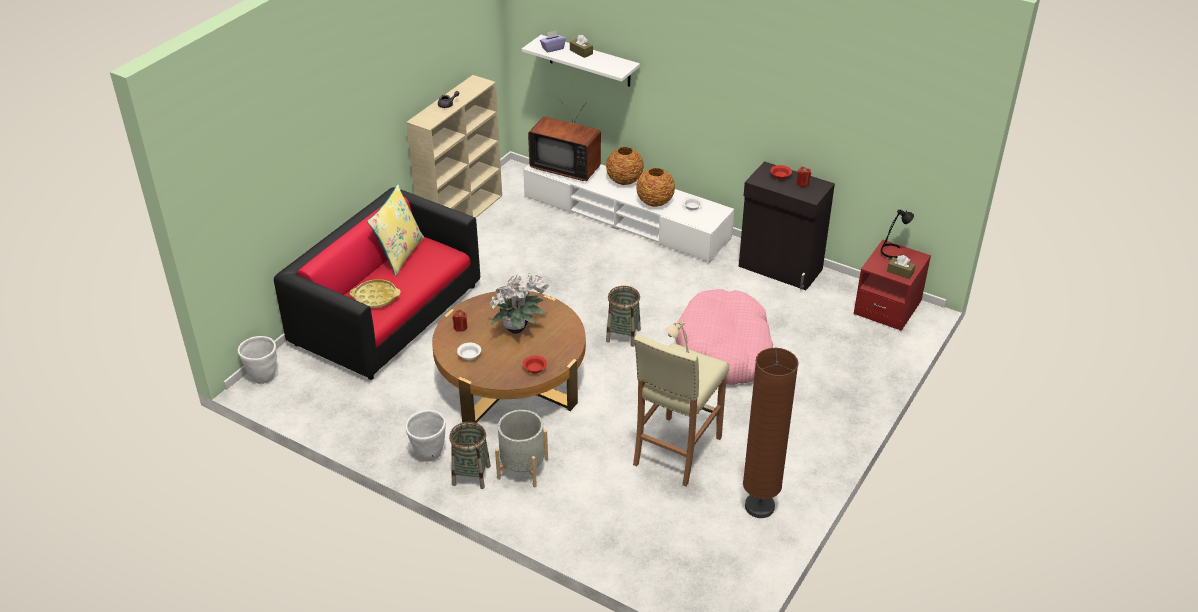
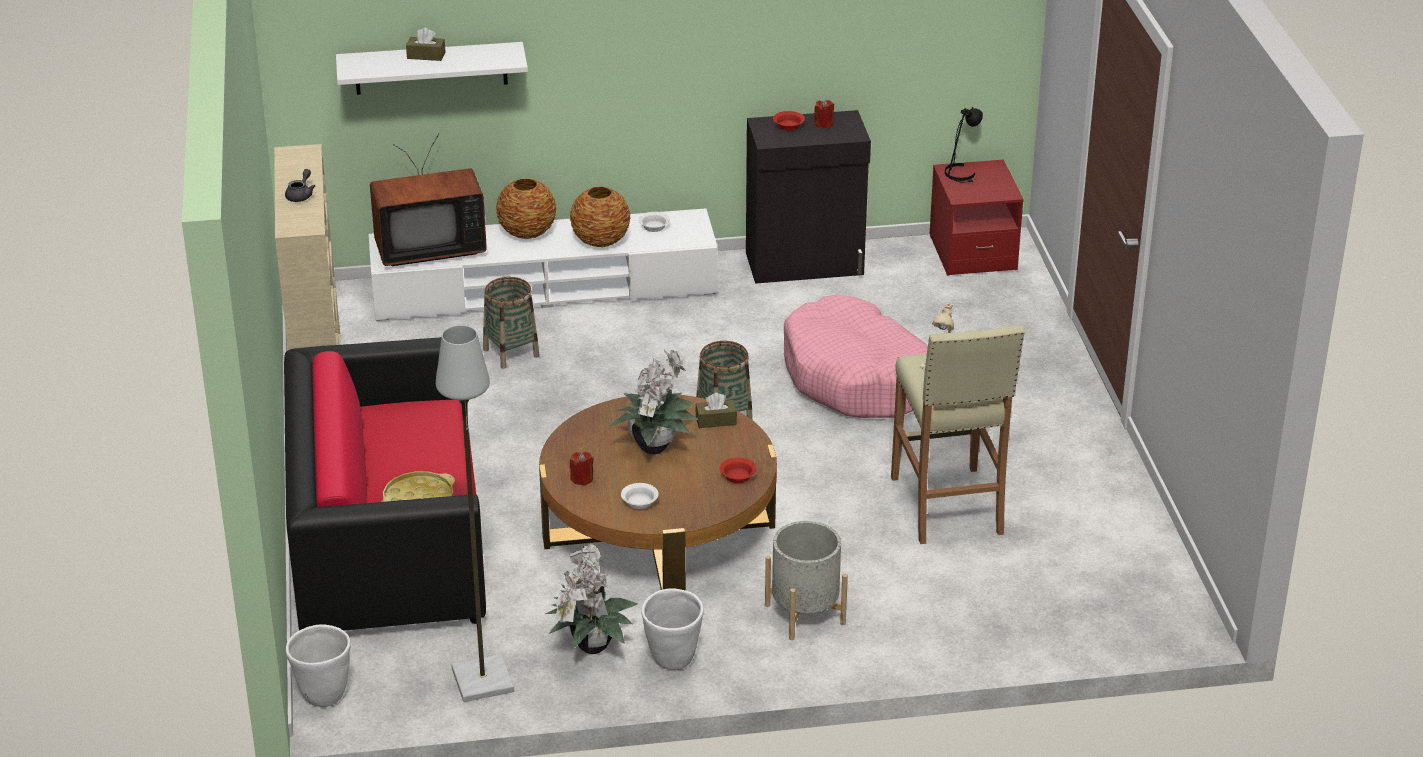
camera: 40 degrees left, 5 degrees down
(335, 411) = (484, 680): none -> grey floor lamp
(399, 254) = (372, 438): yellow pillow -> none
(400, 424) = (590, 648): none -> potted plant
(471, 475) = (755, 653): basket -> basket (511, 352)
(552, 48) = (381, 65): purple tissue box -> none
(759, 507) = (1101, 513): brown floor lamp -> none
(900, 272) = (996, 190): brown tissue box -> brown tissue box (716, 421)

